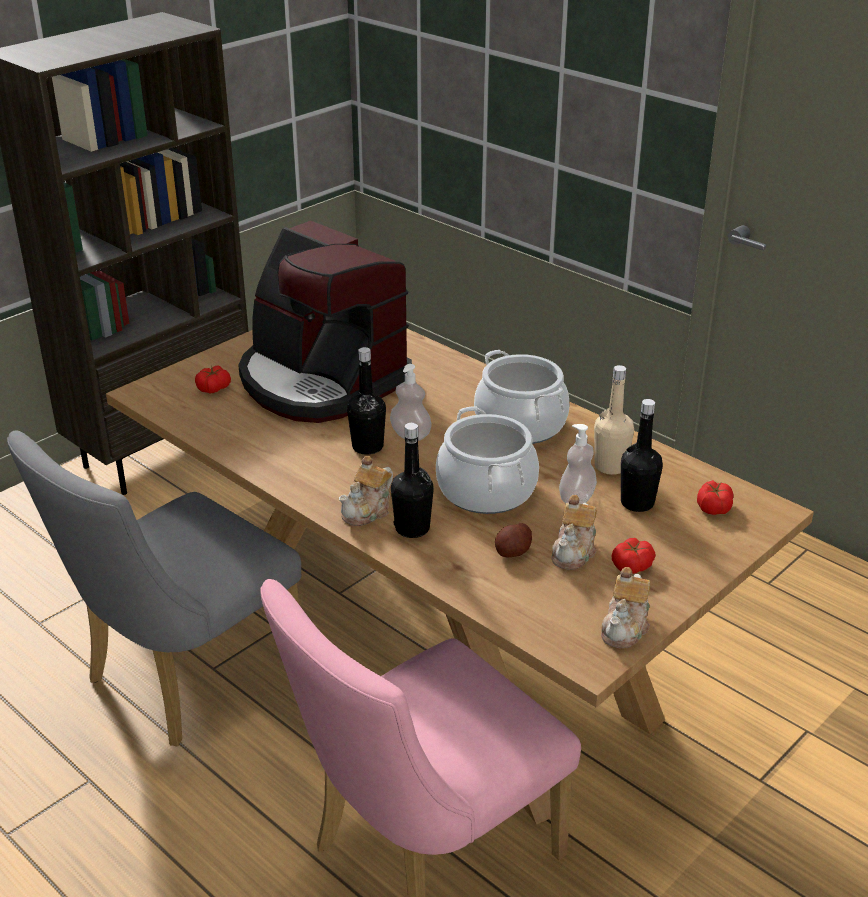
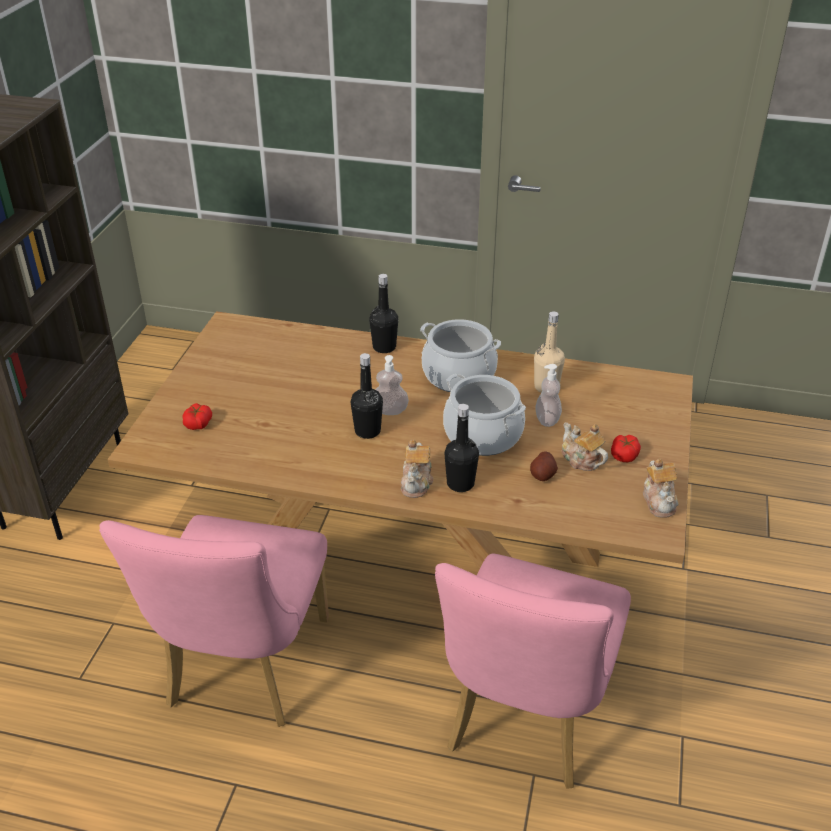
camera: 30 degrees left, 5 degrees up
(182, 679) = (243, 671): grey chair -> pink chair
(320, 381) = (279, 389): coffee machine -> none
(574, 552) = (581, 459): teapot -> teapot turned 150 degrees clockwise
(637, 503) = (587, 408): black bottle -> black bottle (384, 347)
(713, 507) = (634, 394): tomato -> none

